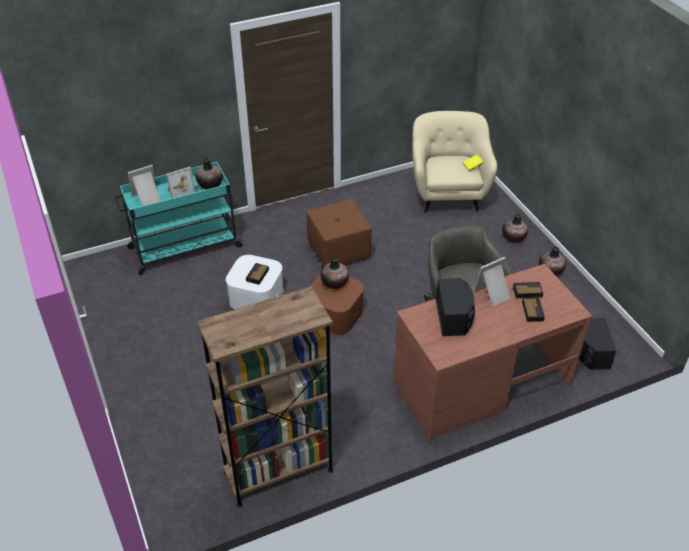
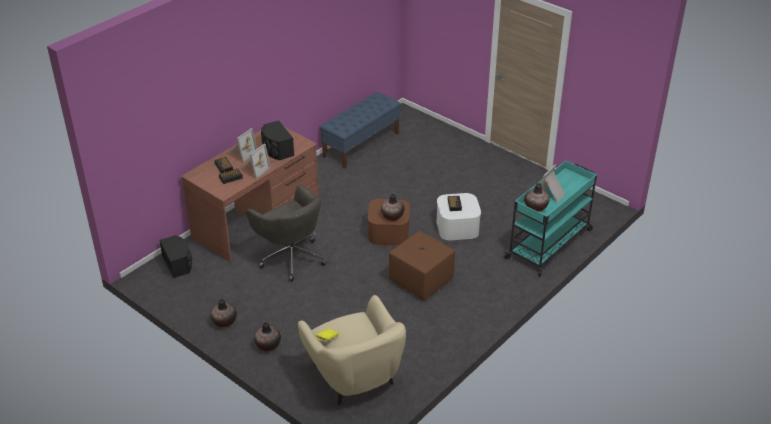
camera: 155 degrees right, 5 degrees down
(147, 198) = (571, 183): picture frame -> picture frame (242, 154)
(278, 471) = (361, 145): brown bookcase -> blue bench

